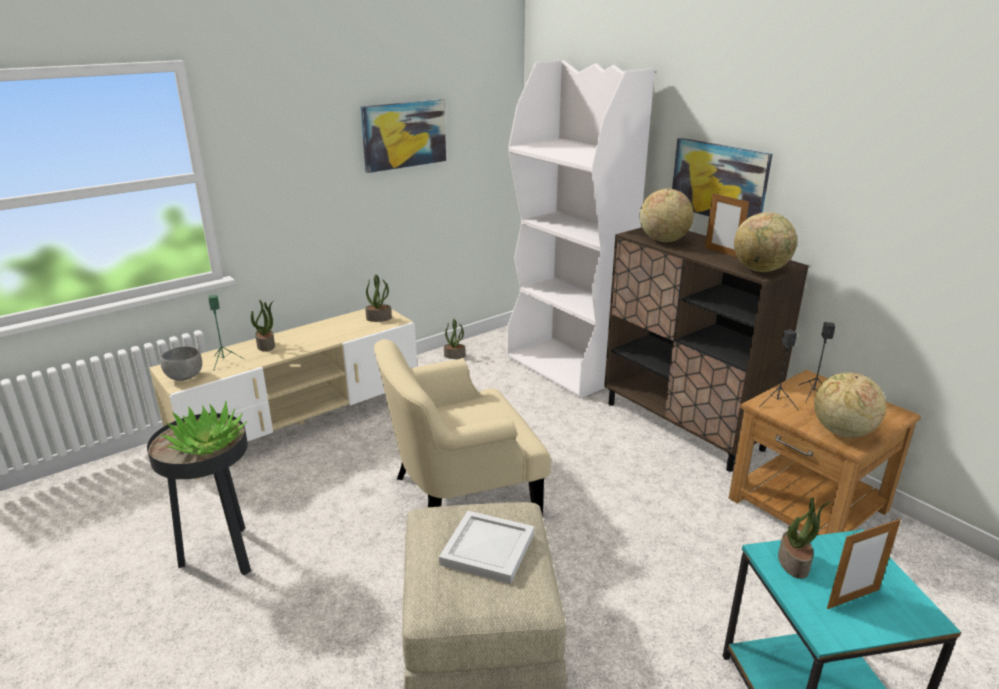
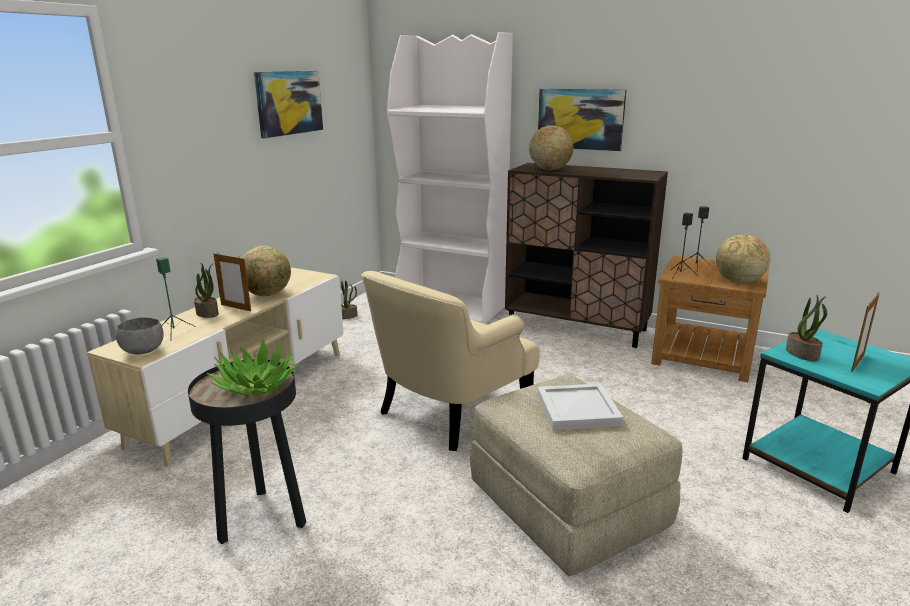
camera: 25 degrees left, 5 degrees down
(379, 318) = (301, 277): potted plant -> none
(722, 252) = (602, 171): picture frame -> picture frame (236, 307)
(760, 270) = (643, 176): globe -> globe (268, 294)

